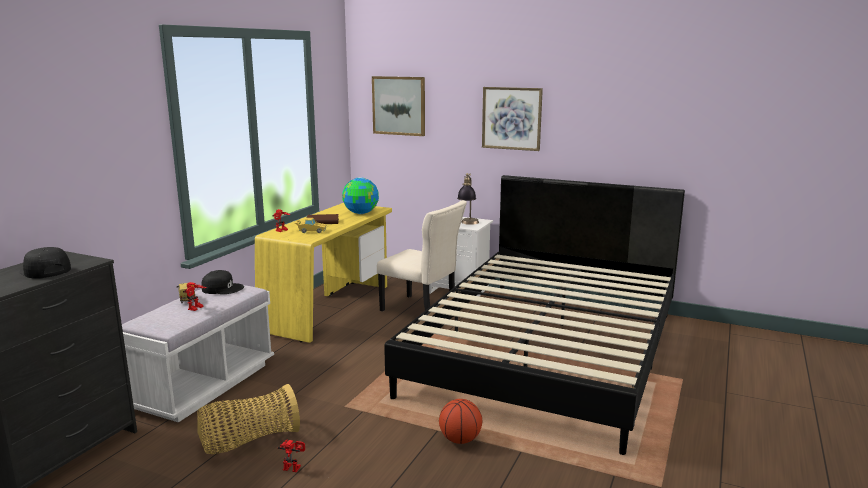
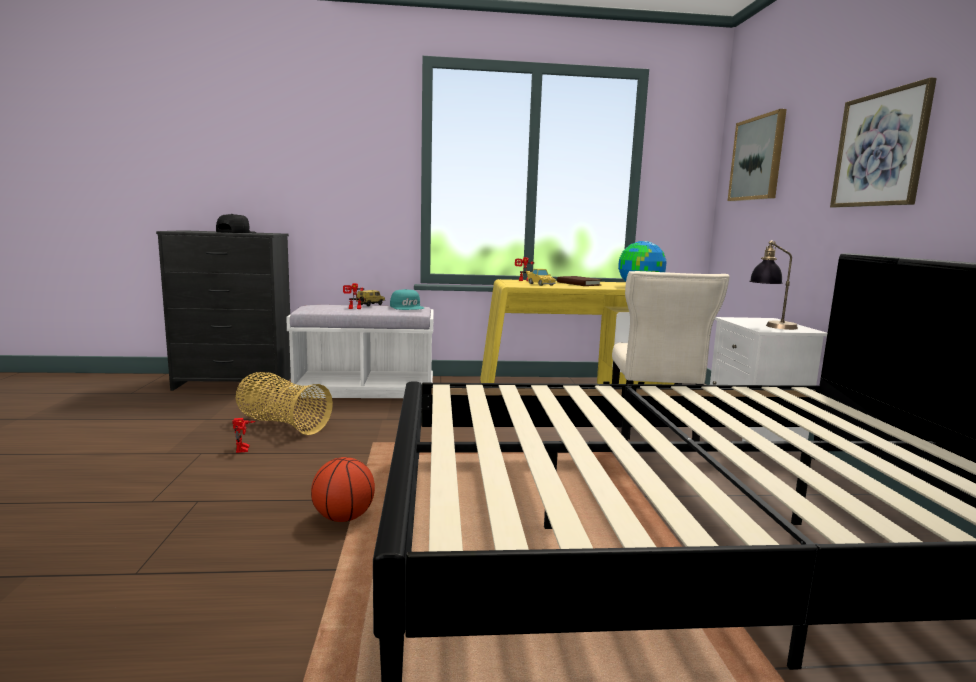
camera: 60 degrees right, 5 degrees down
(222, 288) = (407, 307): black cap -> turquoise cap

